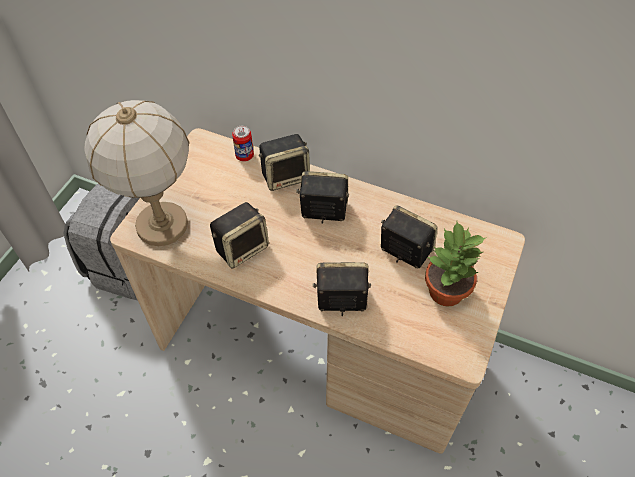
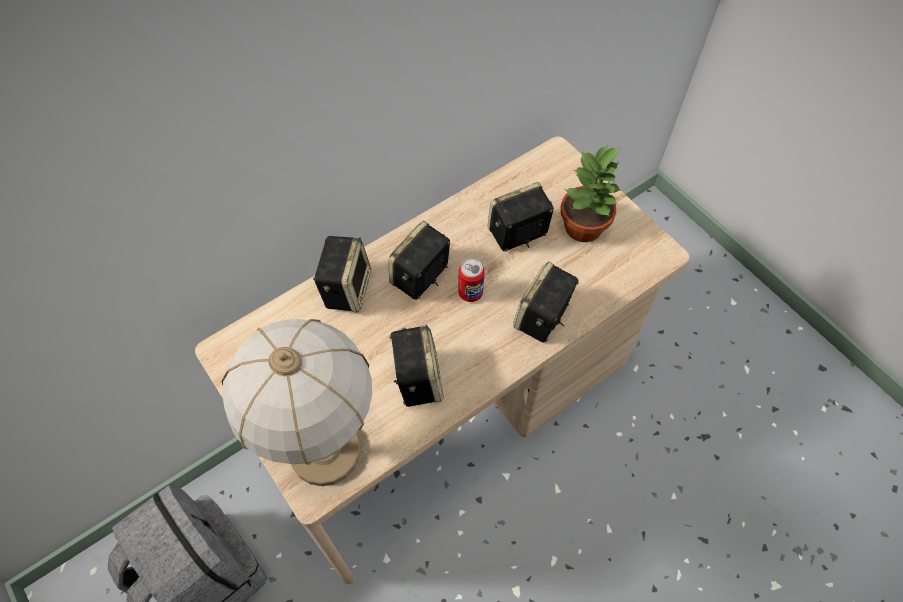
camera: 60 degrees left, 5 degrees up
(244, 156) = (284, 314): can -> can (470, 293)

